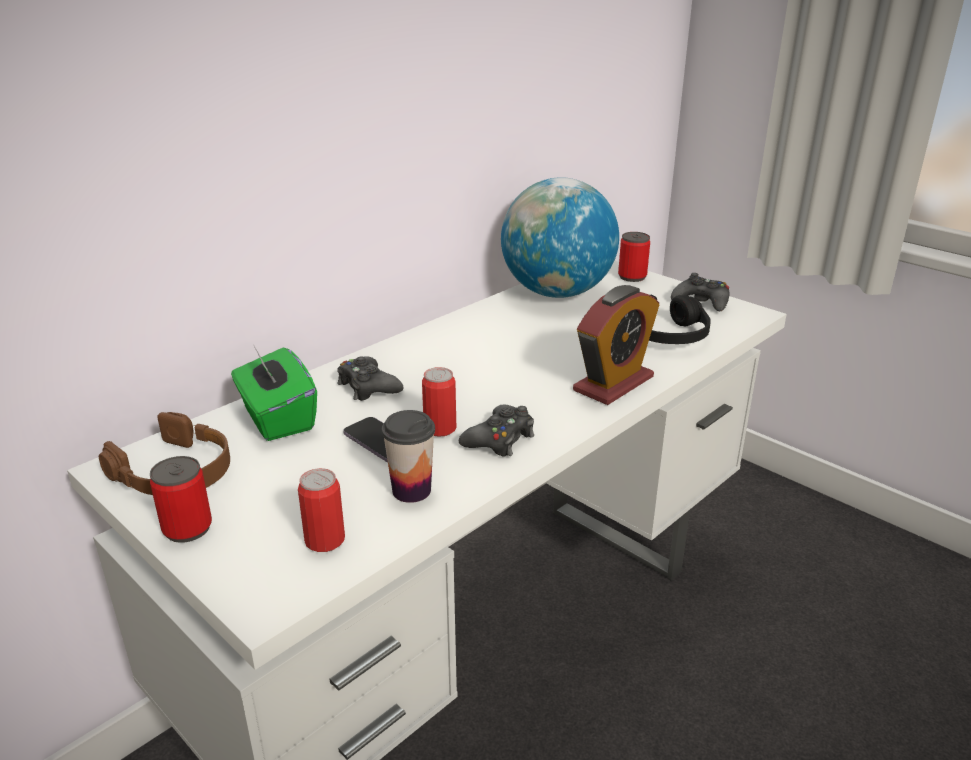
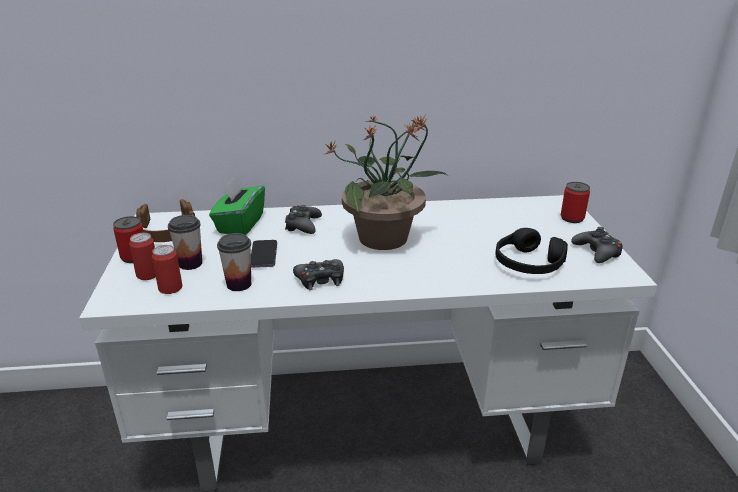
camera: 40 degrees right, 0 degrees up
(296, 497) = (190, 264): none -> cup
(440, 428) = (301, 261): can -> can (148, 275)
(491, 364) = (385, 238): none -> potted plant
(557, 293) = (498, 211): globe -> none
(613, 384) = (437, 278): alarm clock -> none

